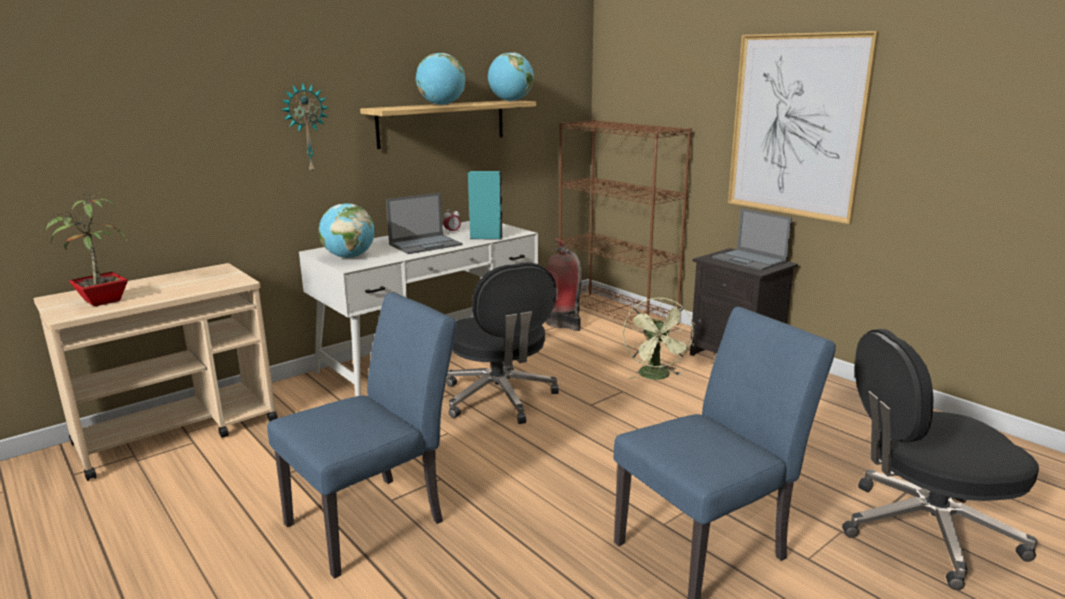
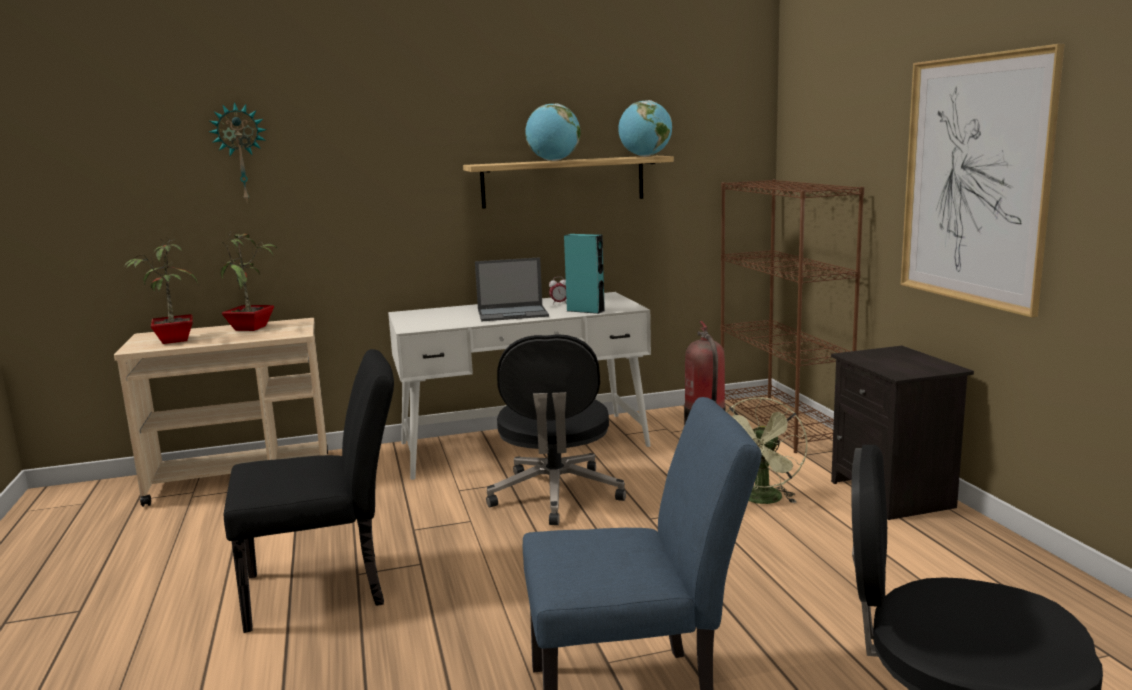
camera: 25 degrees right, 5 degrees down
(177, 280) = (252, 328): none -> potted plant
(306, 129) = (401, 185): wall clock -> wall clock (241, 153)
(349, 257) = (423, 320): globe -> none
(376, 518) = (328, 588): blue chair -> black chair
(750, 260) = (908, 361): laptop -> none

